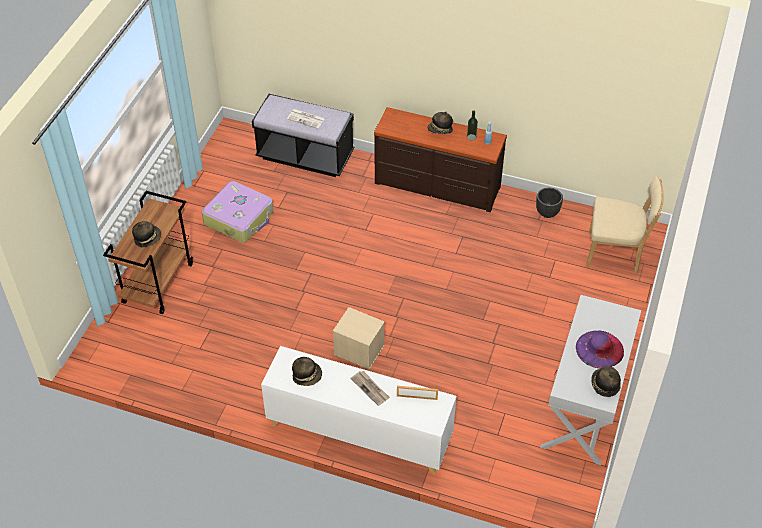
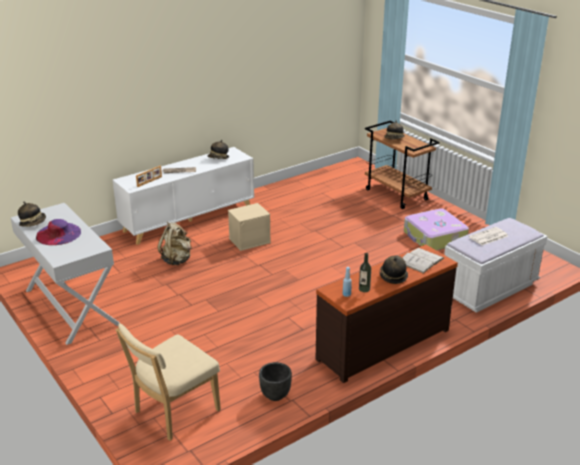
camera: 125 degrees right, 20 degrees down
(305, 156) = (489, 289): black bench -> white bench
(403, 125) = (421, 260): none -> white book
(444, 383) = (177, 260): none -> beige backpack

